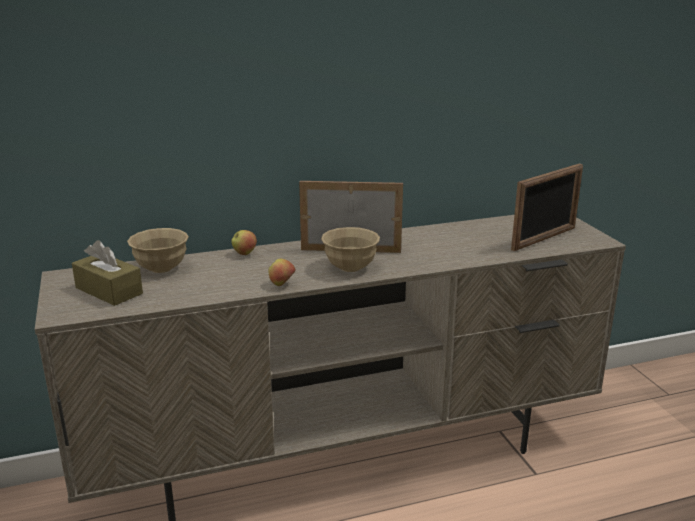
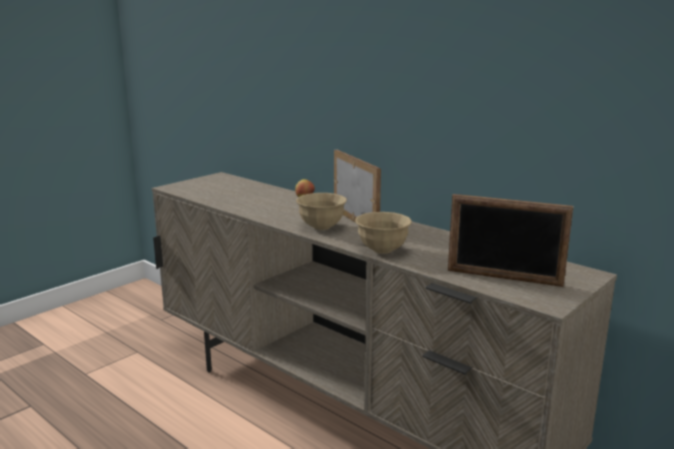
camera: 60 degrees right, 5 degrees down
(109, 291) = (211, 187): brown tissue box -> none
(161, 269) = (254, 189): beige bowl -> beige bowl (382, 250)
(282, 285) = (266, 217): apple -> none

